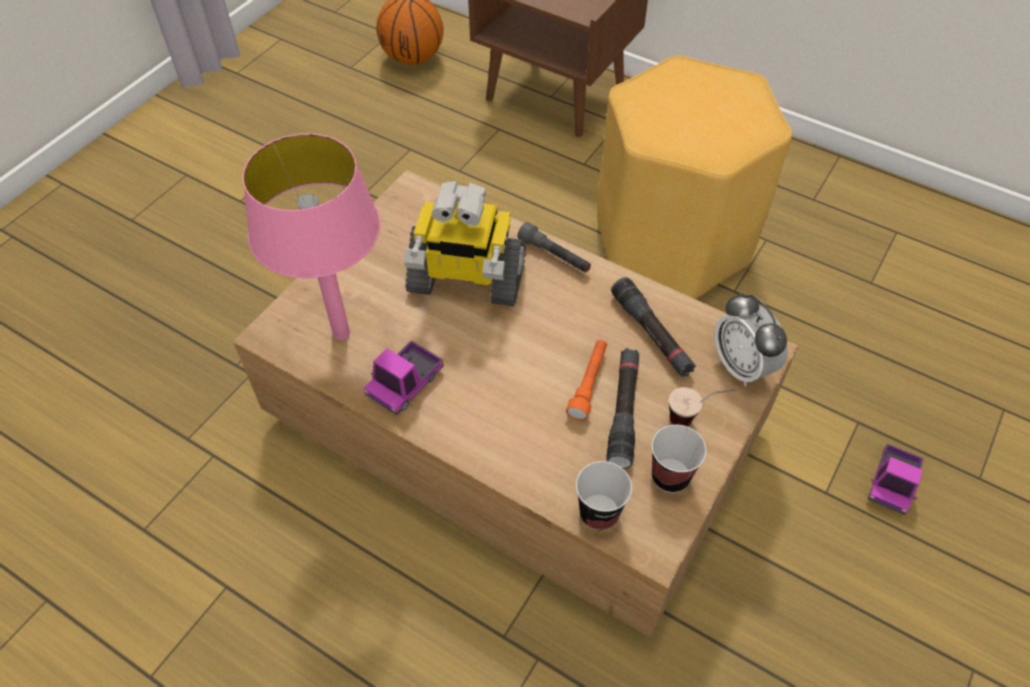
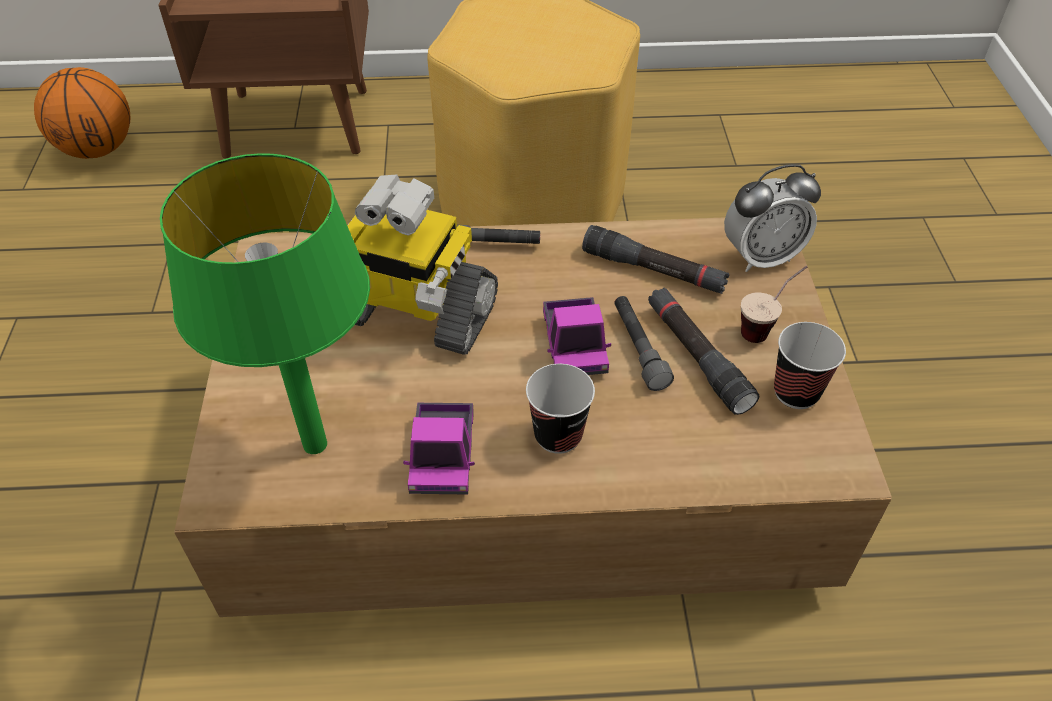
camera: 35 degrees left, 5 degrees down
(340, 333) = (313, 444): pink table lamp -> green table lamp
(465, 279) = (413, 313): toy robot -> toy robot turned 45 degrees clockwise
(588, 384) = (638, 349): orange flashlight -> grey flashlight
(599, 513) = (766, 467): cup -> cup (558, 435)
(742, 366) = (761, 257): alarm clock -> alarm clock turned 45 degrees counterclockwise
(892, 483) = (899, 323): toy truck -> toy truck (574, 346)

